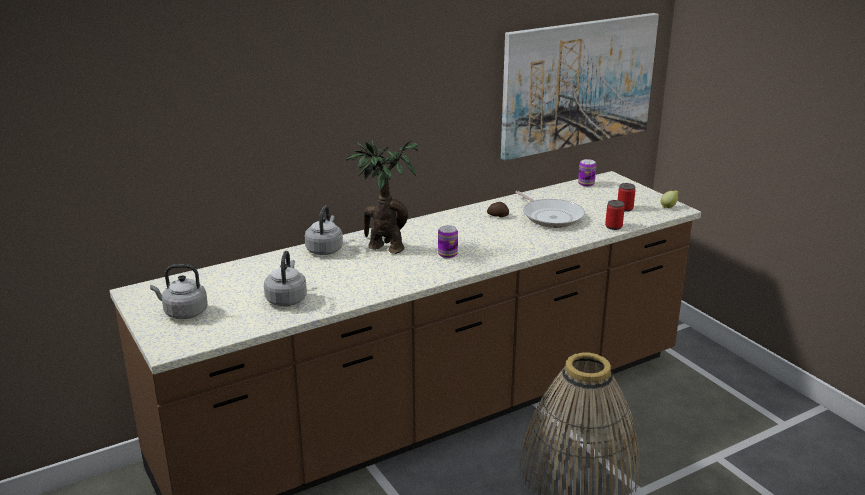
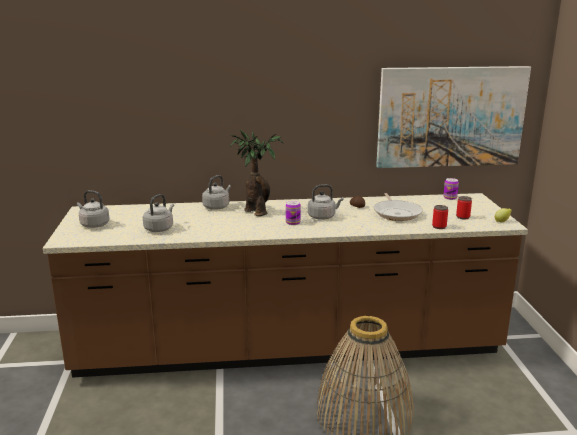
camera: 25 degrees right, 5 degrees down
(474, 238) = (323, 217): none -> grey kettle

